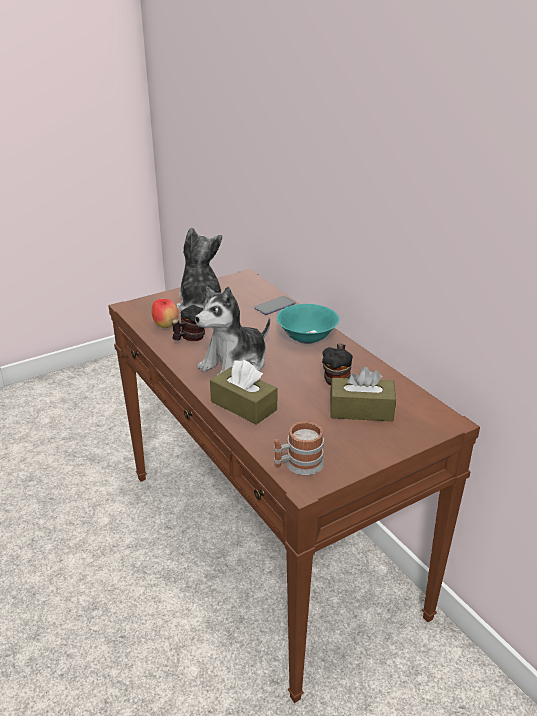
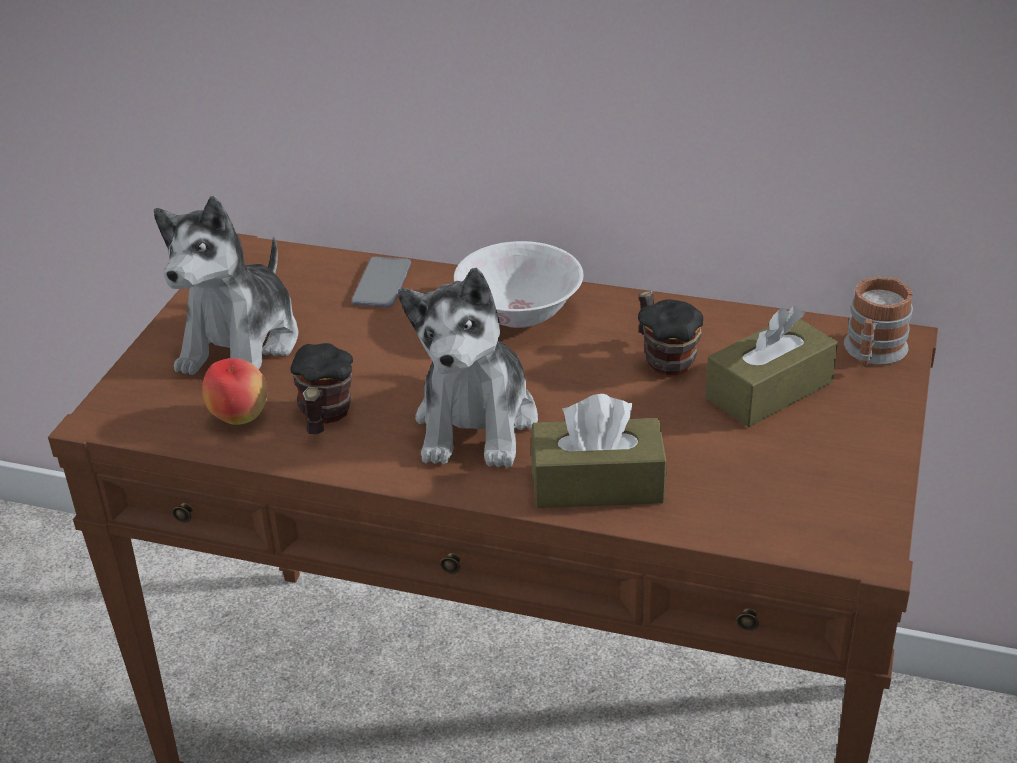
camera: 40 degrees left, 5 degrees up
(200, 304) = (241, 344): plush toy -> plush toy turned 105 degrees counterclockwise
(298, 465) = (814, 527): mug -> mug (872, 353)
(307, 338) = (520, 314): turquoise bowl -> white bowl

